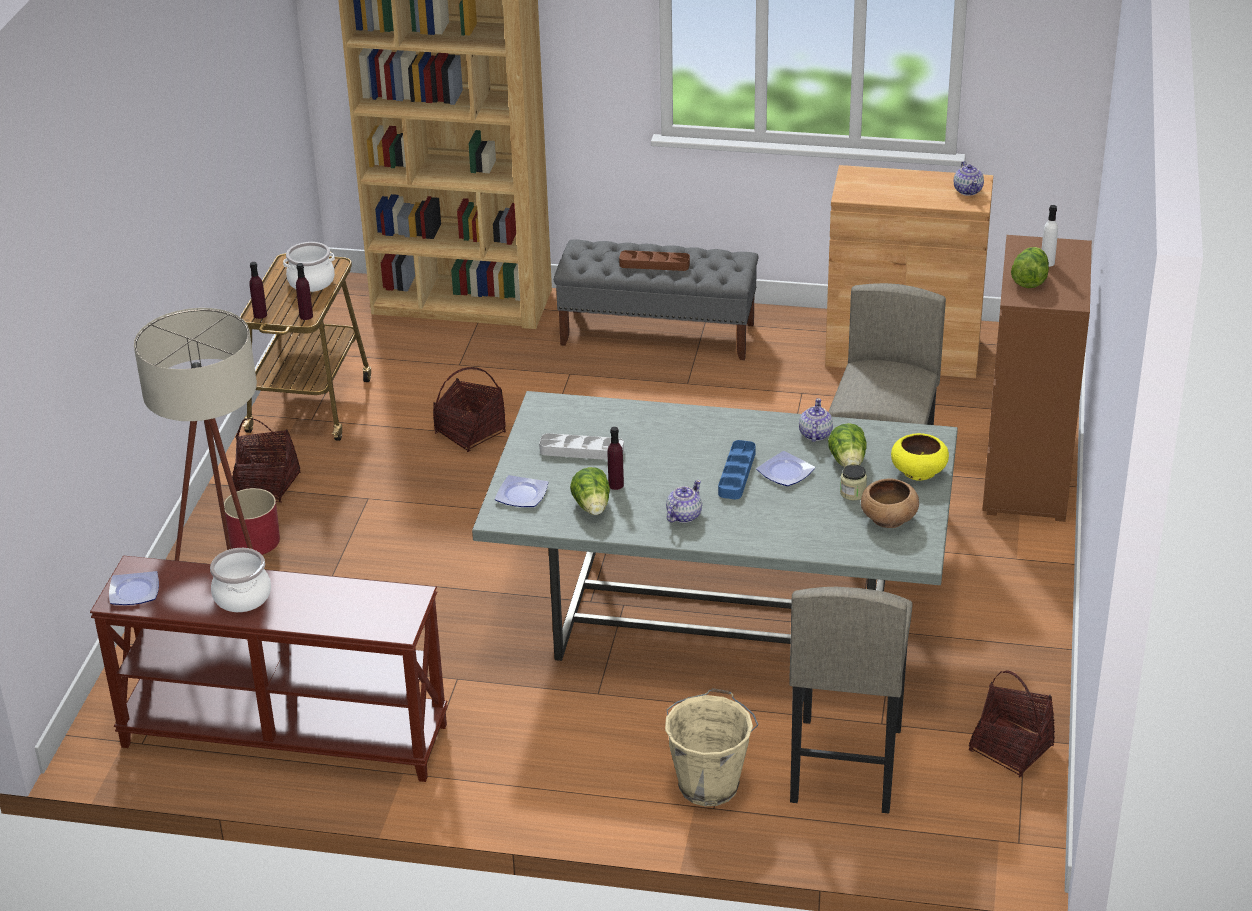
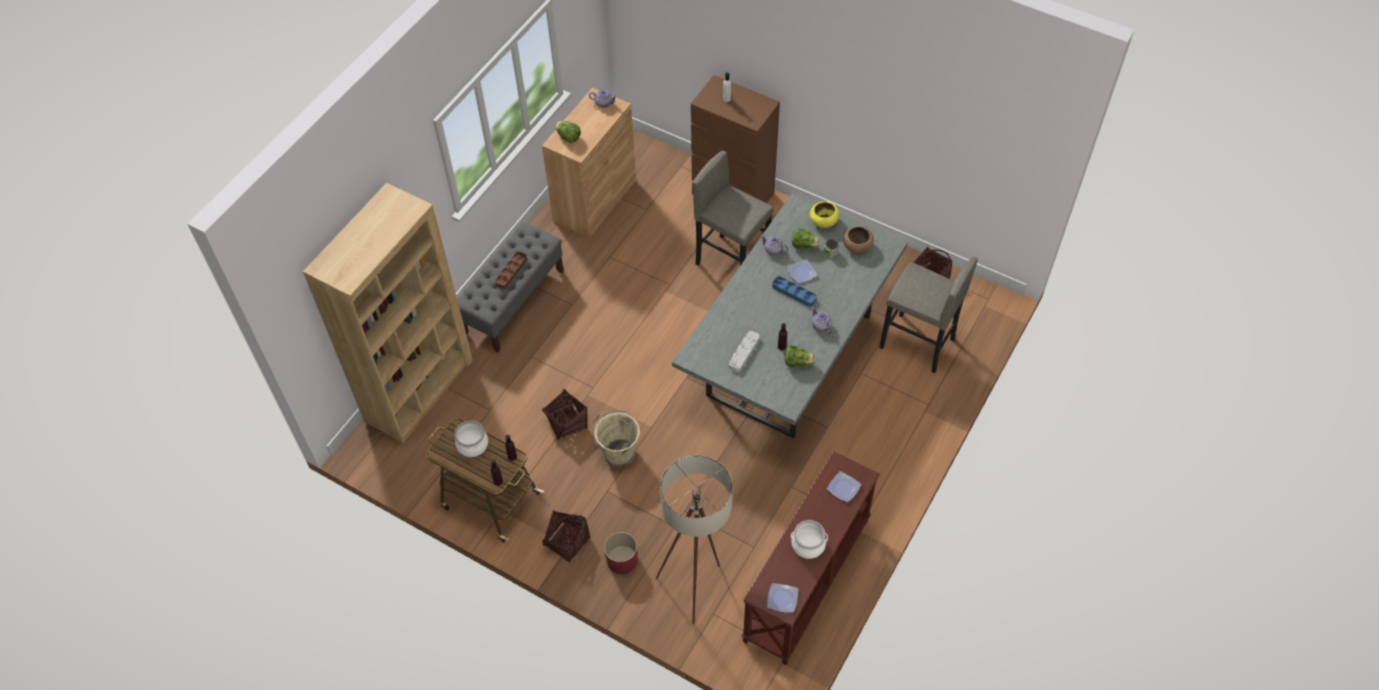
camera: 70 degrees left, 20 degrees up
(522, 495) = (774, 390): plate -> plate (844, 488)
(709, 783) = (911, 400): beige bucket -> beige bucket (618, 452)
(1029, 280) = (740, 111): lettuce -> lettuce (568, 137)

